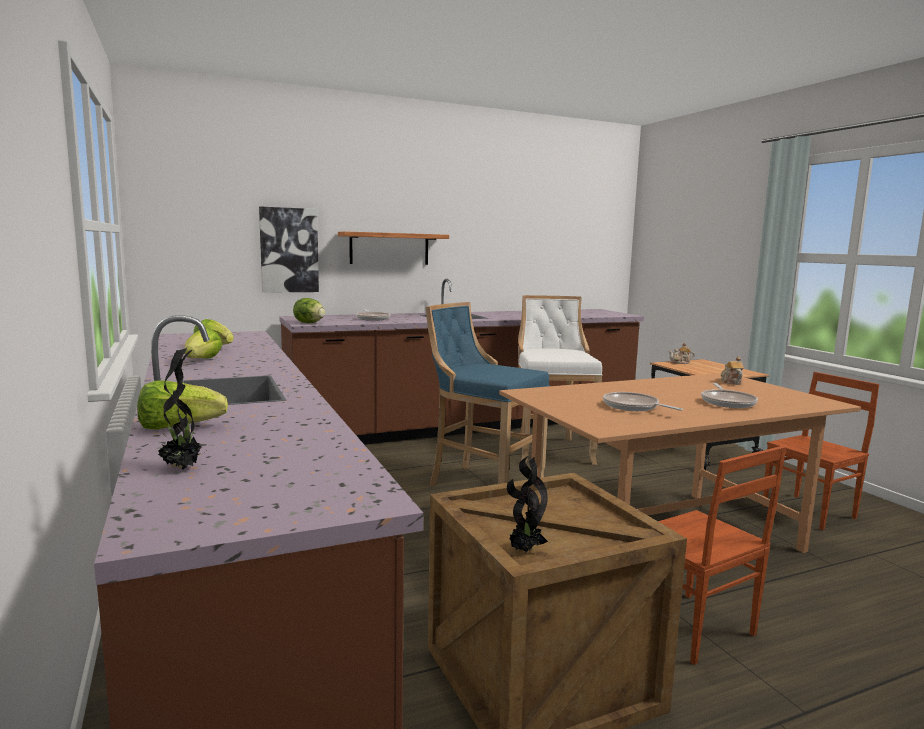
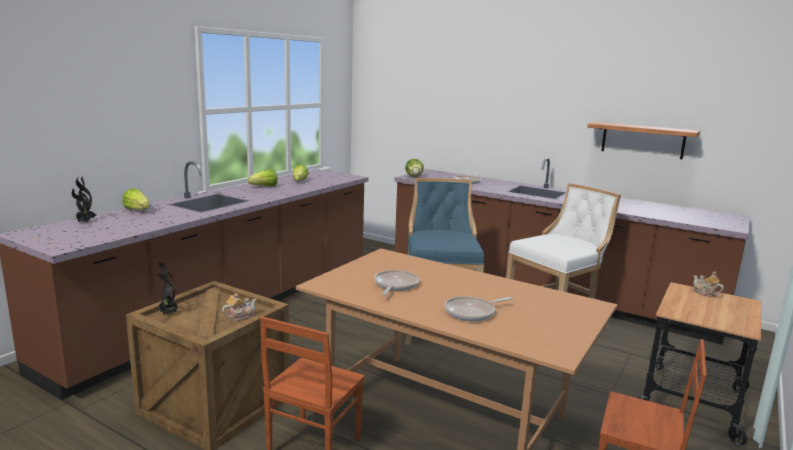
camera: 55 degrees right, 5 degrees up
(289, 250) = (438, 122): picture -> none
(389, 248) = (511, 126): shelf -> shelf (642, 140)
(730, 382) = (568, 308): teapot -> teapot (240, 316)

